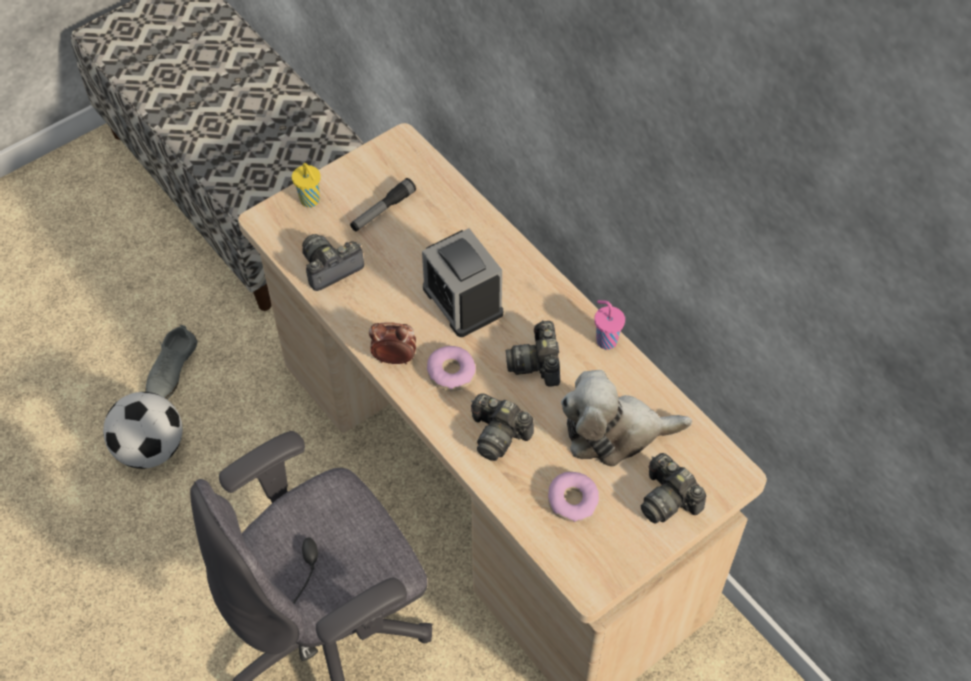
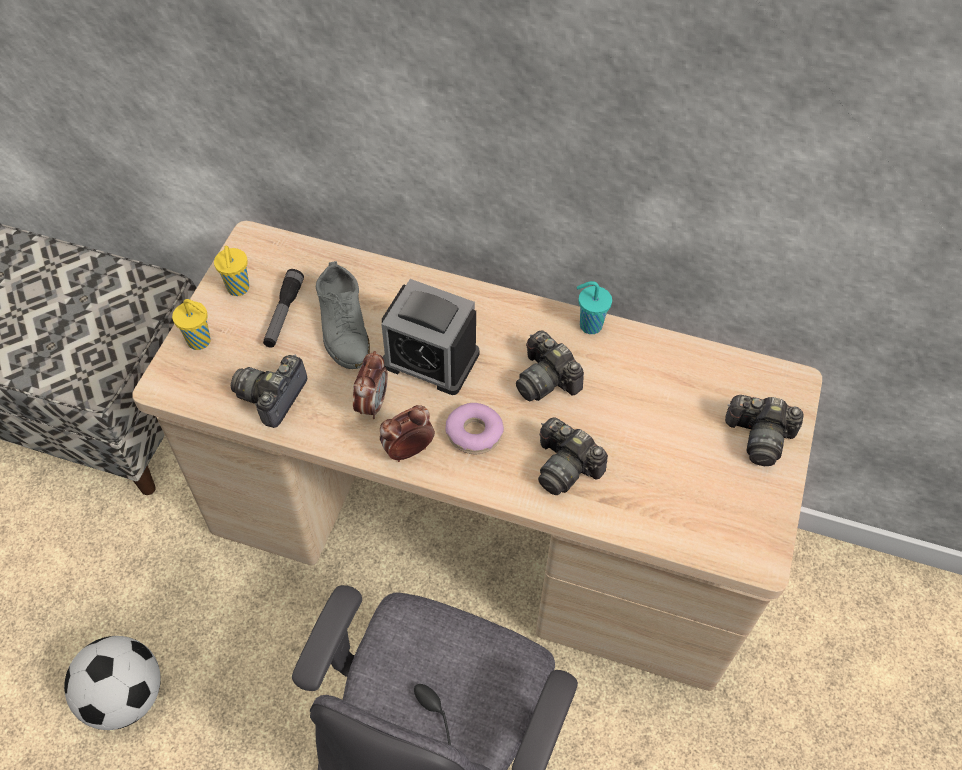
camera: 35 degrees left, 0 degrees up
(171, 370) = (93, 604): grey shoe -> grey shoe (344, 326)
(364, 175) = (238, 289): none -> yellow cup
(395, 311) = (372, 404): none -> alarm clock
(498, 434) = (565, 467): camera -> camera turned 45 degrees clockwise
(572, 501) = (681, 489): donut -> none
(605, 340) = (589, 325): pink cup -> turquoise cup
(615, 432) = (665, 404): plush toy -> none

